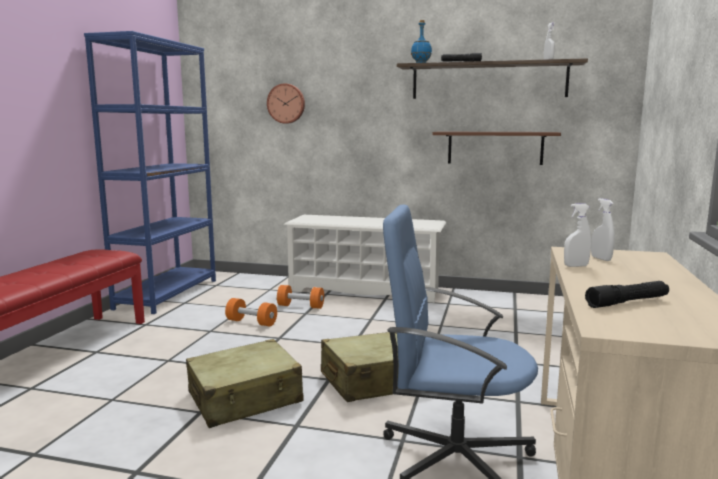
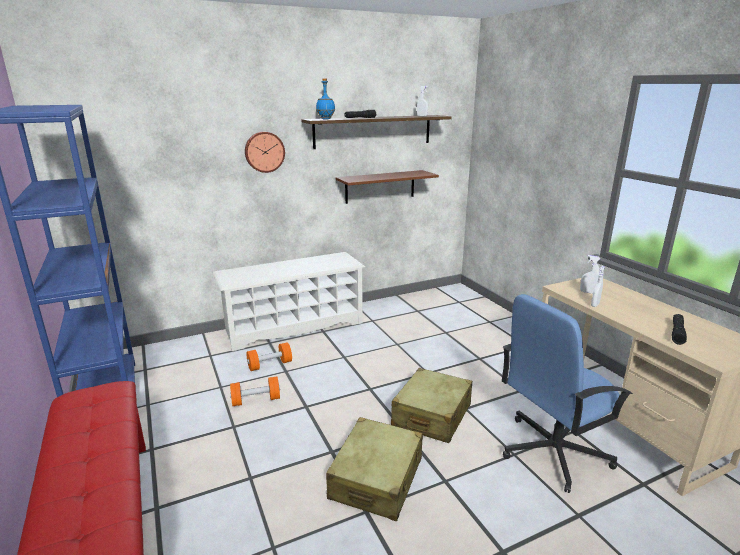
camera: 40 degrees left, 10 degrees up
(286, 103) = (181, 160): wall clock -> wall clock (264, 152)

